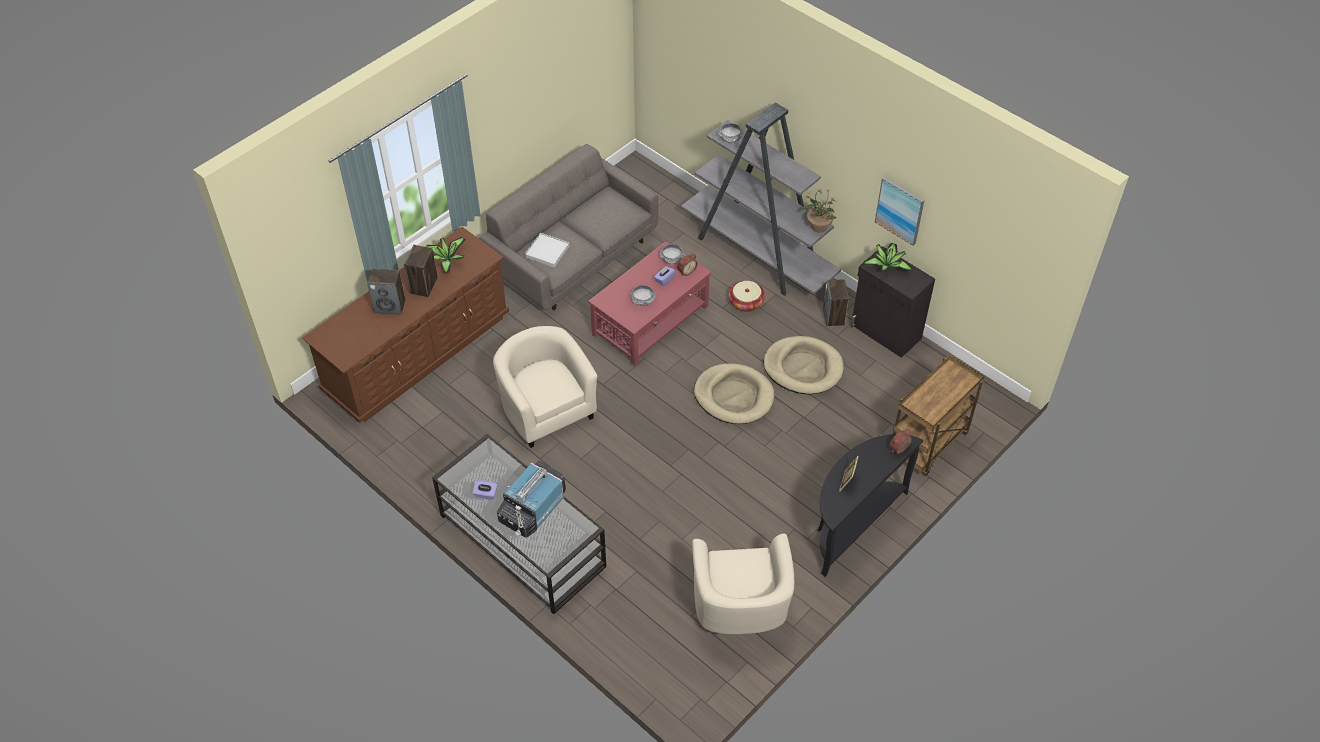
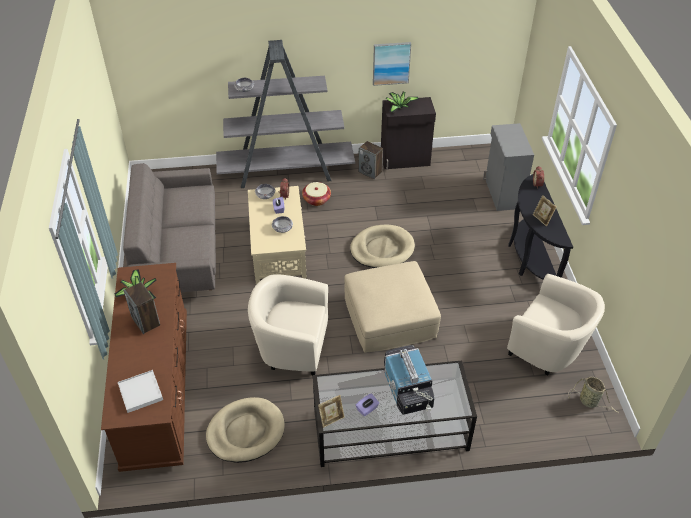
camera: 50 degrees left, 5 degrees down
(390, 306) = (140, 353): speaker -> none
(453, 476) = (331, 419): none -> picture frame
(547, 251) = (181, 249): white tray -> white tray (141, 392)
(651, 320) = (278, 248): red coffee table -> beige coffee table
(651, 459) = (390, 318): none -> beige ottoman
(702, 681) = (589, 402): none -> basket
(803, 368) = (393, 207): beige dog bed -> beige dog bed (245, 432)
(818, 226) = (334, 115): potted plant -> none
(928, 445) = (502, 193): brown cart -> grey cabinet

